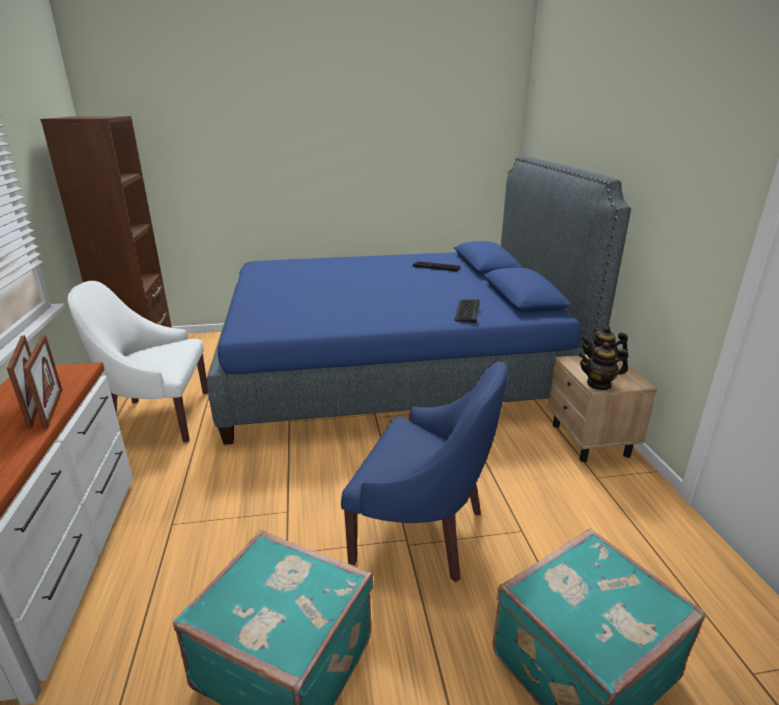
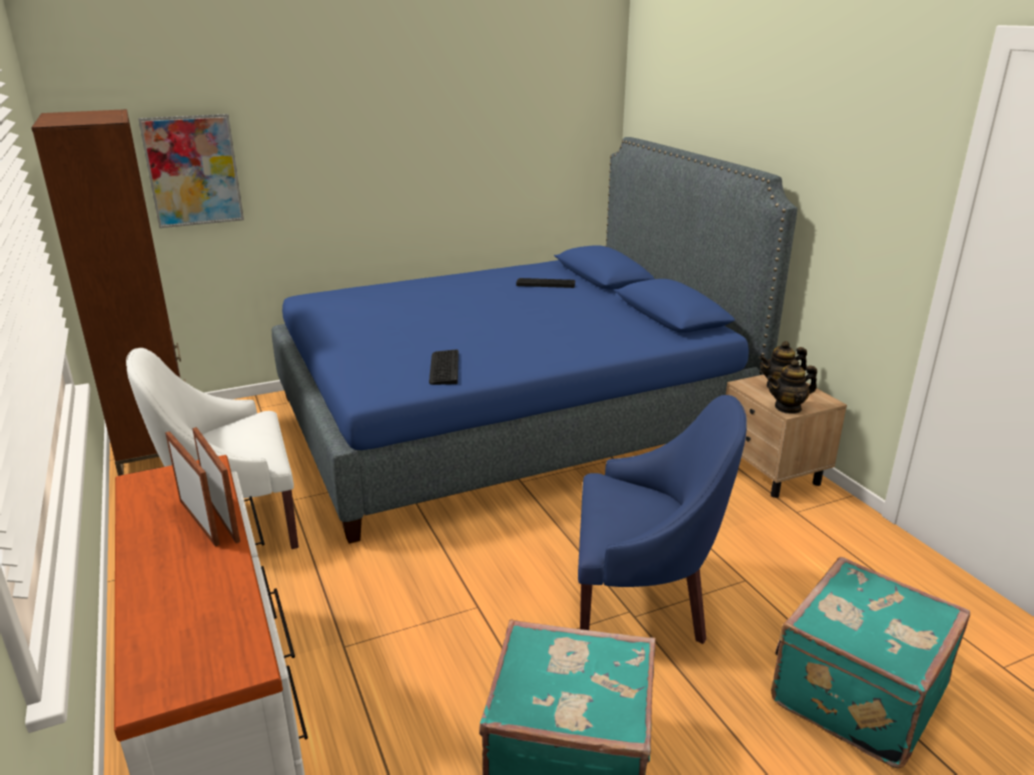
camera: 15 degrees left, 0 degrees up
(184, 165) = (193, 171): none -> picture
(467, 311) = (621, 339): keyboard -> keyboard (444, 368)

